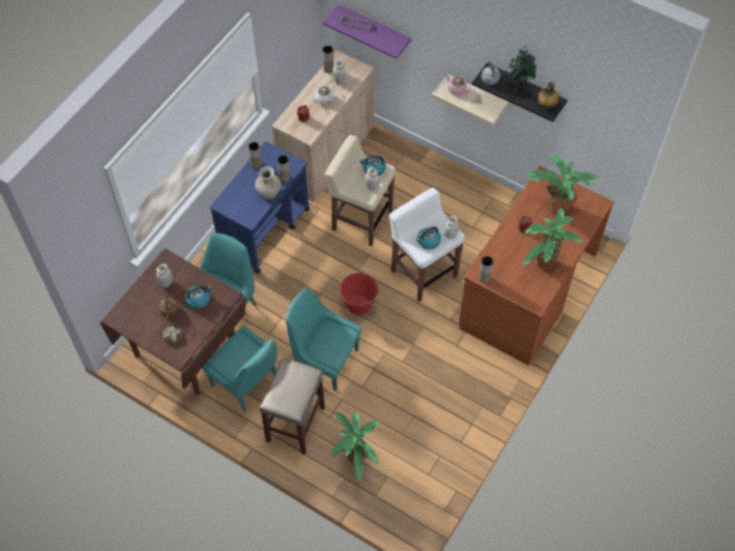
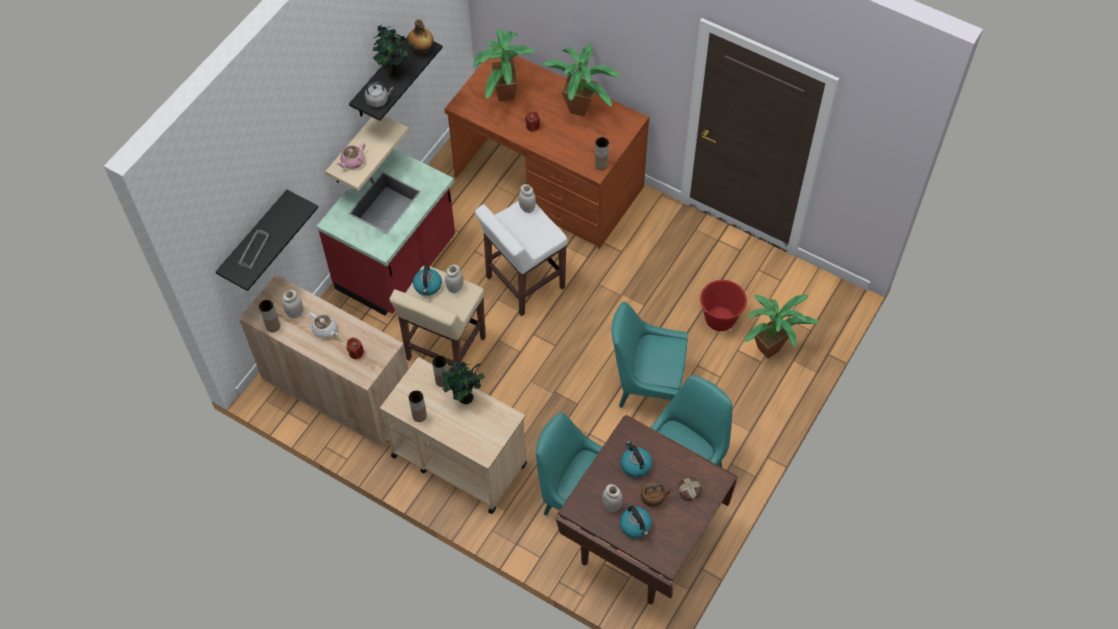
camera: 90 degrees left, 0 degrees up
(265, 230) = (458, 460): blue cart -> beige cart
(268, 192) = (465, 398): beige vase -> potted plant
(295, 425) = (733, 412): beige stool -> none
(324, 360) = (647, 384): turquoise chair -> turquoise chair turned 75 degrees clockwise
(359, 305) = (570, 350): red bucket -> red bucket (720, 319)
(374, 30) = (254, 239): purple shelf -> black shelf
(428, 241) = (536, 230): kettle -> kettle (636, 525)
(439, 186) = (397, 265): none -> red counter

